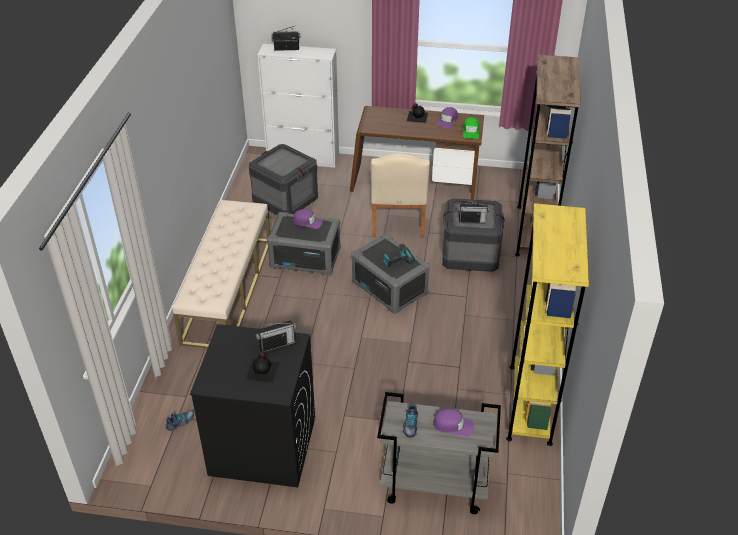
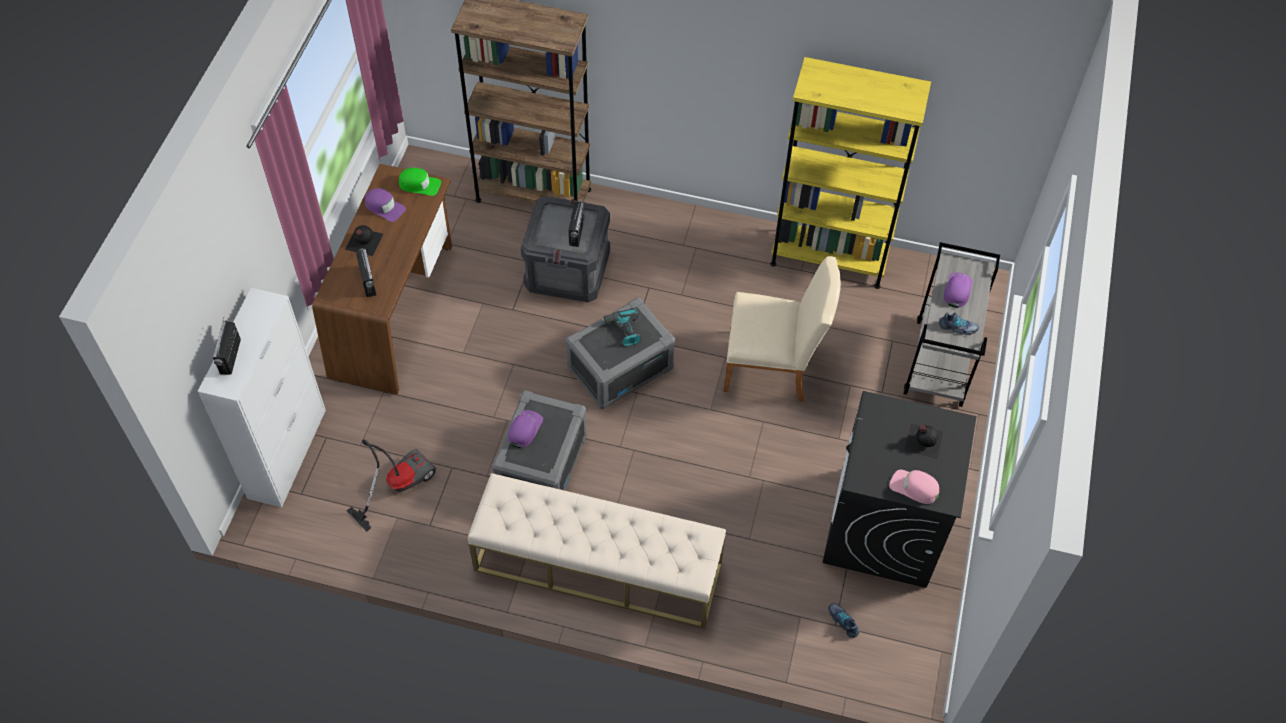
camera: 85 degrees left, 15 degrees up
(217, 365) = (914, 488): none -> pink cap
(277, 345) = (881, 424): radio -> radio (368, 281)
(285, 200) = (397, 484): crate -> vacuum cleaner
(397, 223) = (485, 343): beige chair -> beige chair (774, 366)

